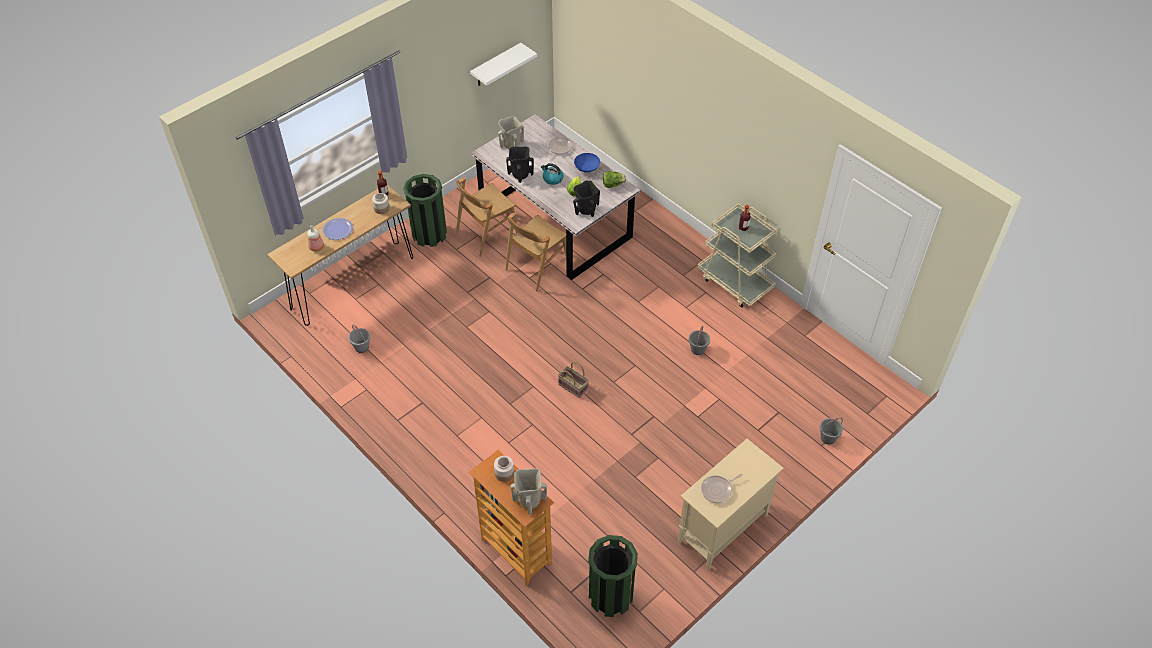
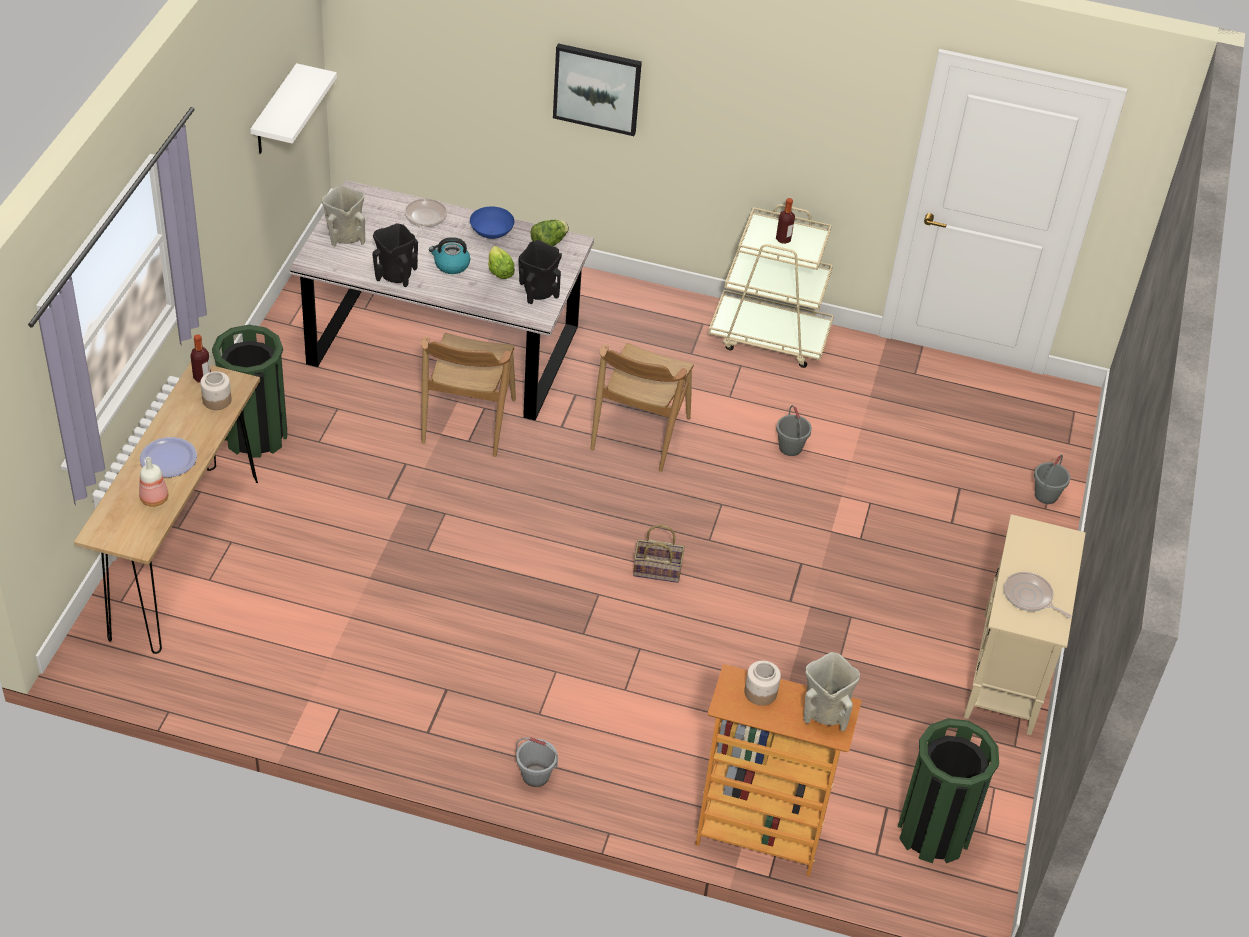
camera: 35 degrees left, 5 degrees down
(361, 347) = (279, 649): grey bucket -> grey bucket (535, 776)
(487, 234) = (350, 401): brown chair -> brown chair (639, 433)
(670, 105) = (597, 88): none -> picture
(718, 490) = (1029, 597): frying pan -> frying pan turned 105 degrees clockwise

